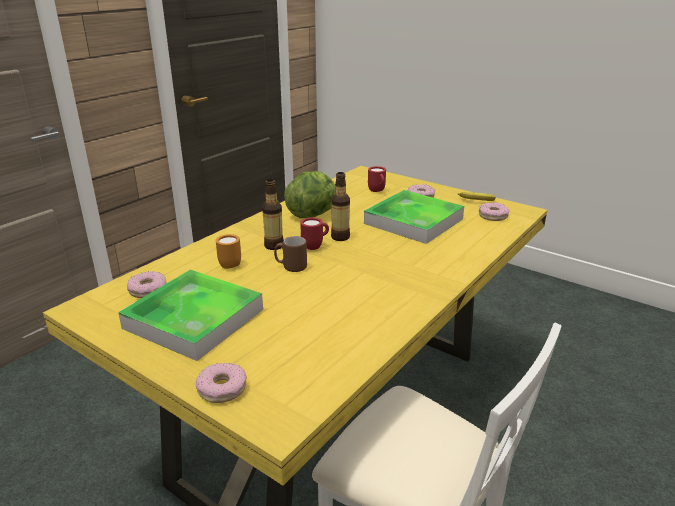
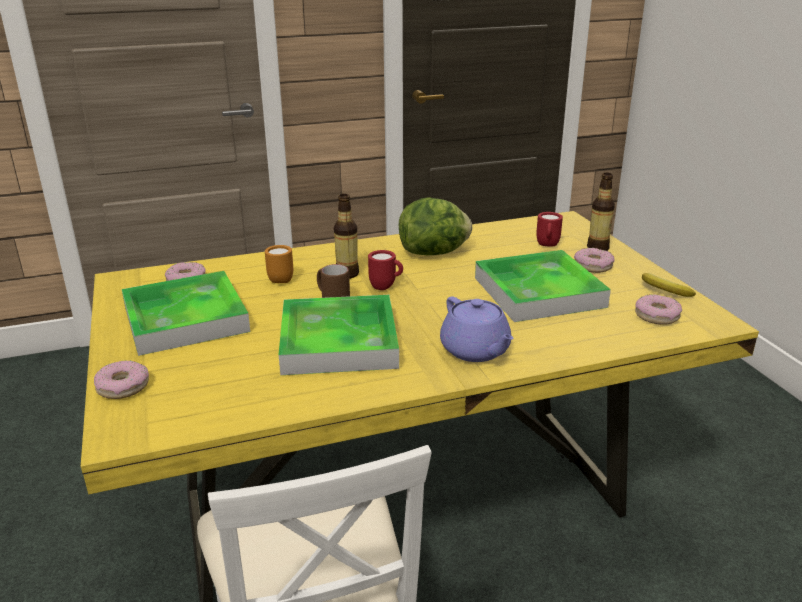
camera: 35 degrees right, 0 degrees up
(338, 293) = (338, 341): none -> tray
(340, 237) = (426, 285): bottle -> bottle (597, 248)
(430, 268) = (476, 350): none -> purple teapot

